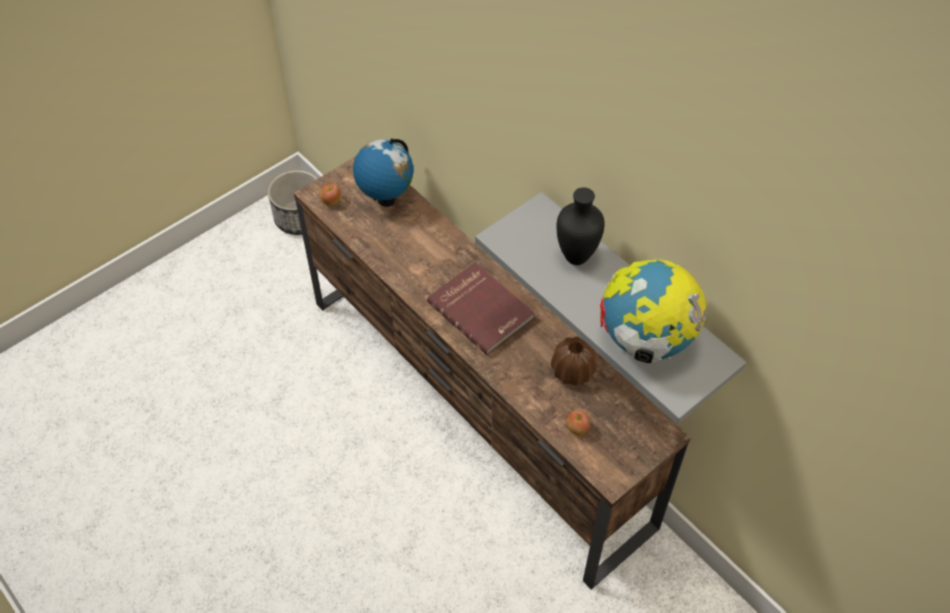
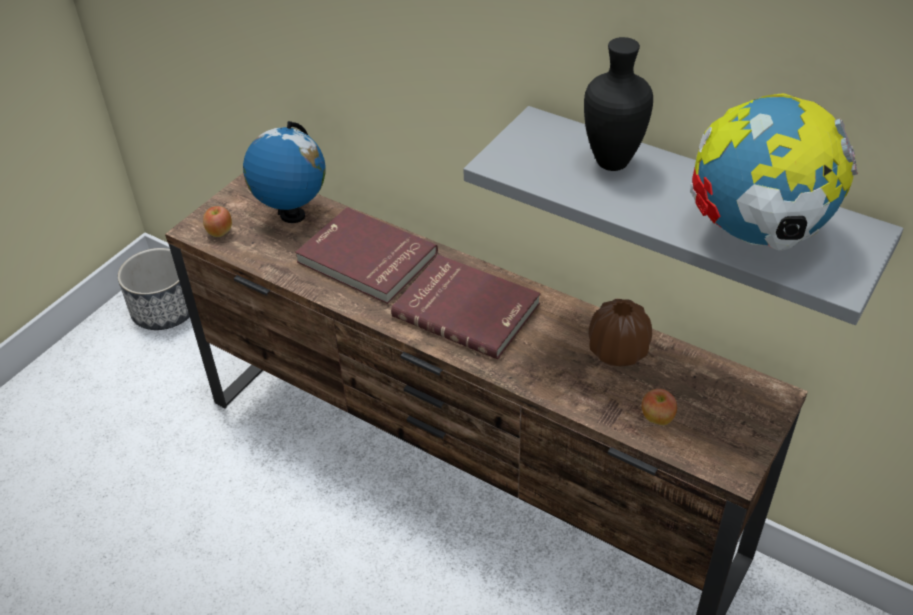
camera: 15 degrees left, 10 degrees down
(425, 250) = (365, 259): none -> red book

